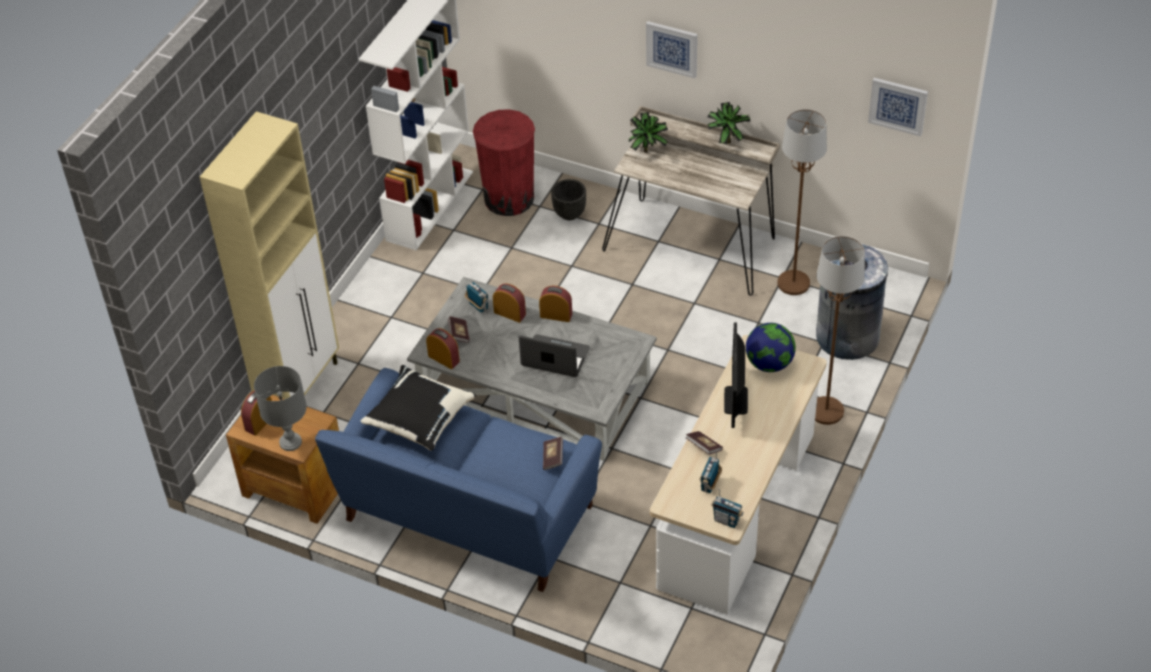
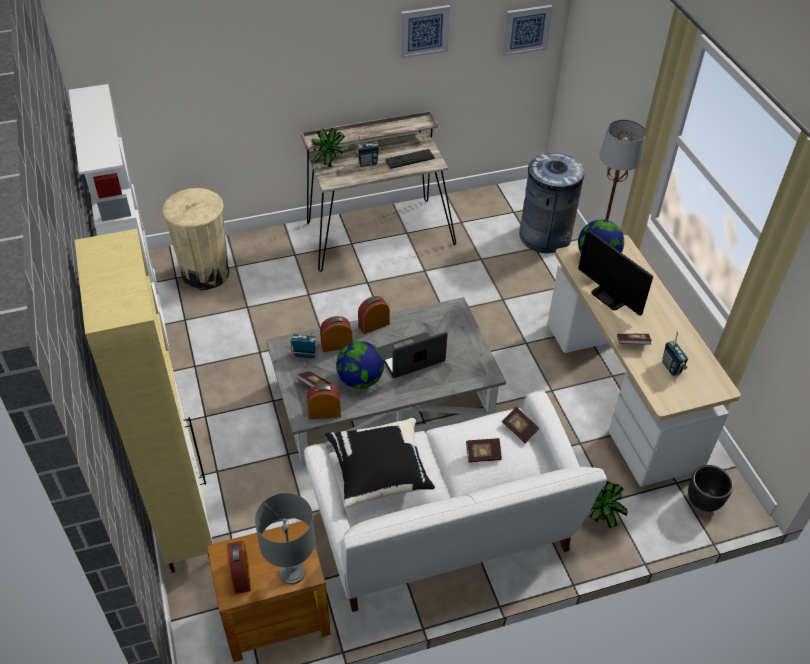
camera: 45 degrees left, 0 degrees up
(467, 515) = (444, 533): blue sofa -> white sofa
(496, 351) = (360, 380): none -> globe
(504, 456) = (483, 454): none -> book
(509, 198) = (205, 273): red trash can -> beige trash can
(570, 214) = (265, 259): black planter -> black planter (703, 501)
(672, 48) = (323, 62): picture -> picture (424, 31)
(722, 182) = (410, 159): none -> keyboard
(726, 140) = (390, 126): potted plant -> potted plant (599, 517)
(726, 520) = (715, 385): radio -> radio (367, 163)
(794, 283) = (472, 222): brown floor lamp -> none

